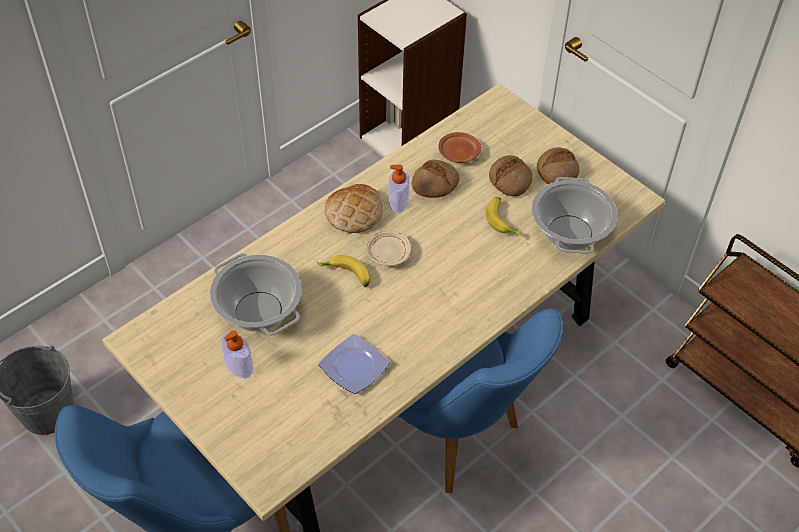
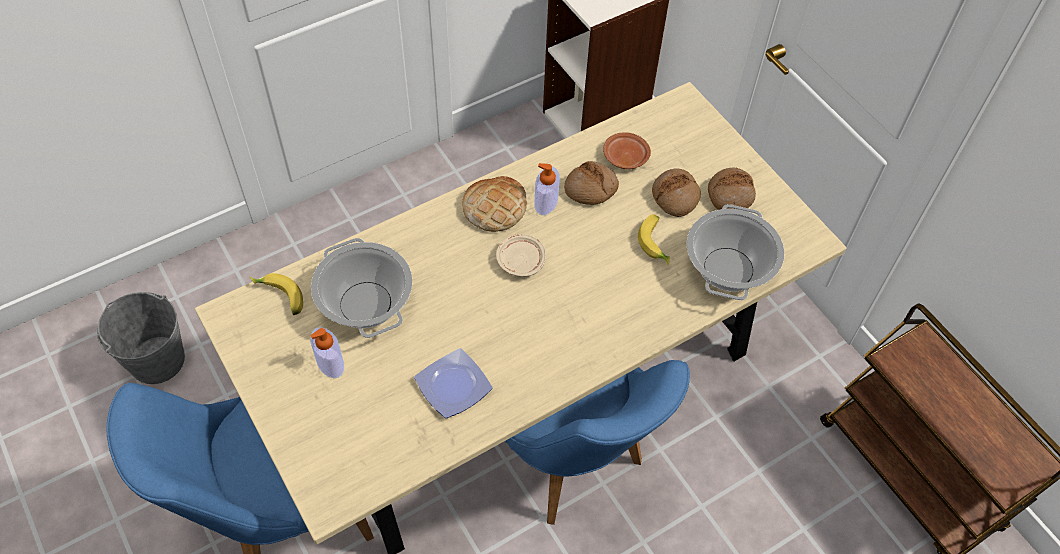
camera: 10 degrees right, 5 degrees up
(345, 276) = (468, 279): banana -> banana (279, 297)

